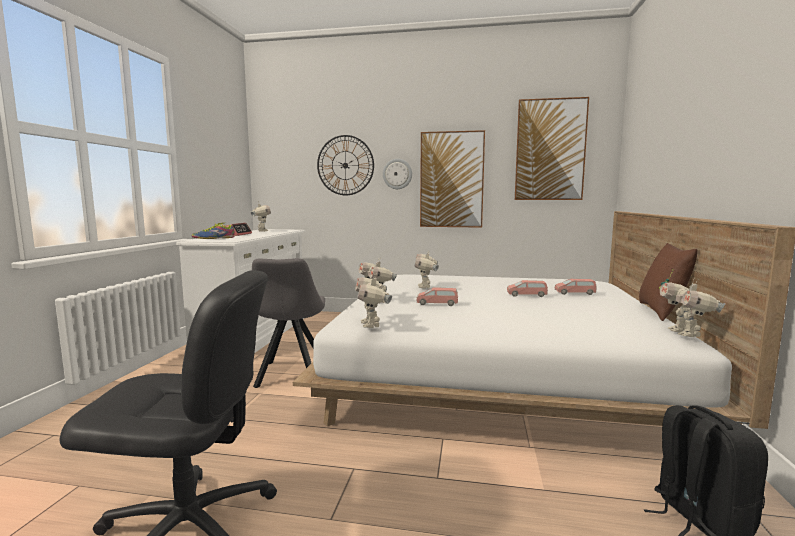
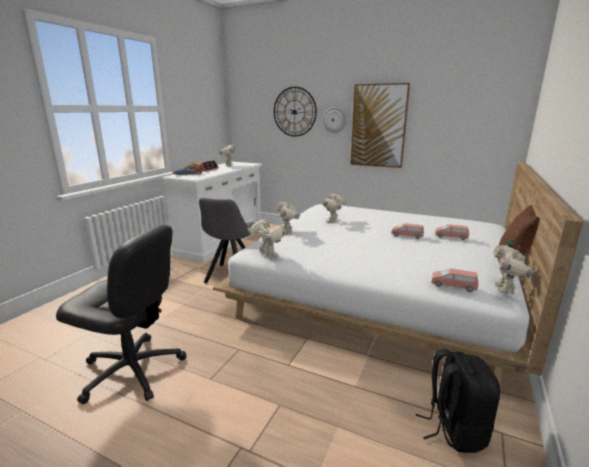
camera: 15 degrees right, 10 degrees up
(372, 325) = (267, 254): toy robot -> toy robot turned 135 degrees clockwise
(437, 304) = (328, 238): pink toy car -> pink toy car (453, 286)
(550, 150) = (468, 101): picture -> none

